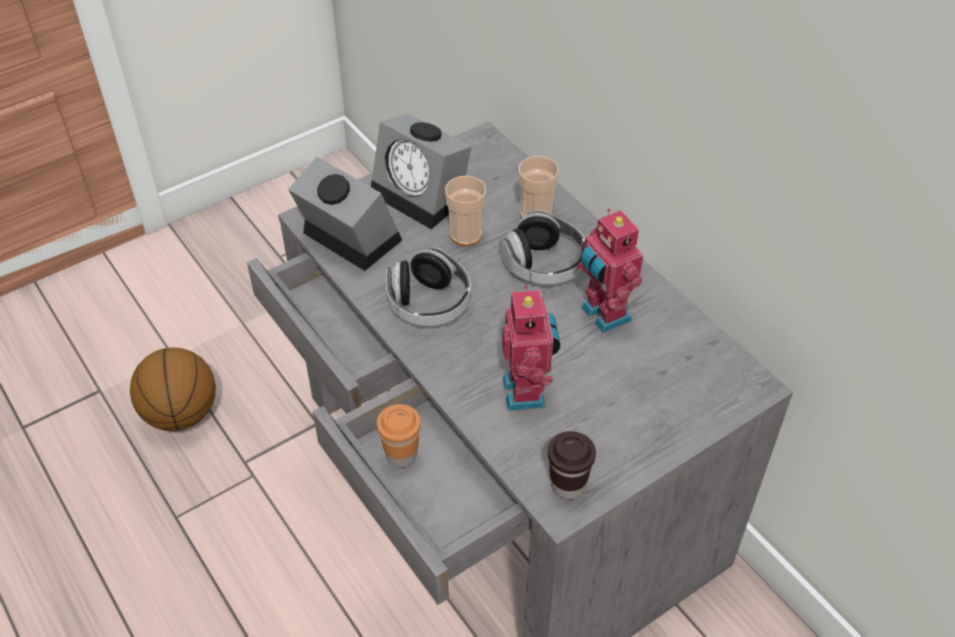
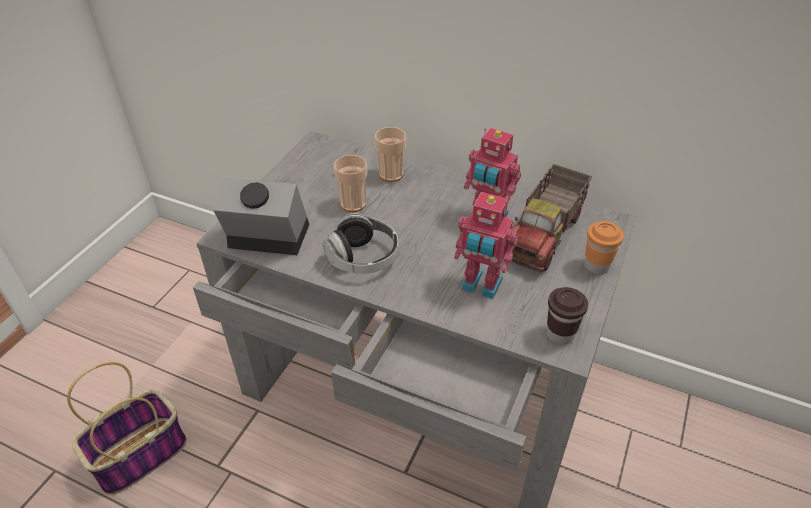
camera: 30 degrees left, 5 degrees down
(181, 413) = (141, 454): basketball -> basket
(401, 455) = (408, 377): orange cup -> orange cup (596, 266)
(423, 195) = (301, 190): alarm clock -> none
(527, 392) = (480, 286): toy robot -> toy robot turned 150 degrees clockwise
(543, 265) = (422, 202): headphones -> none
(652, 366) = (545, 236): none -> toy truck

